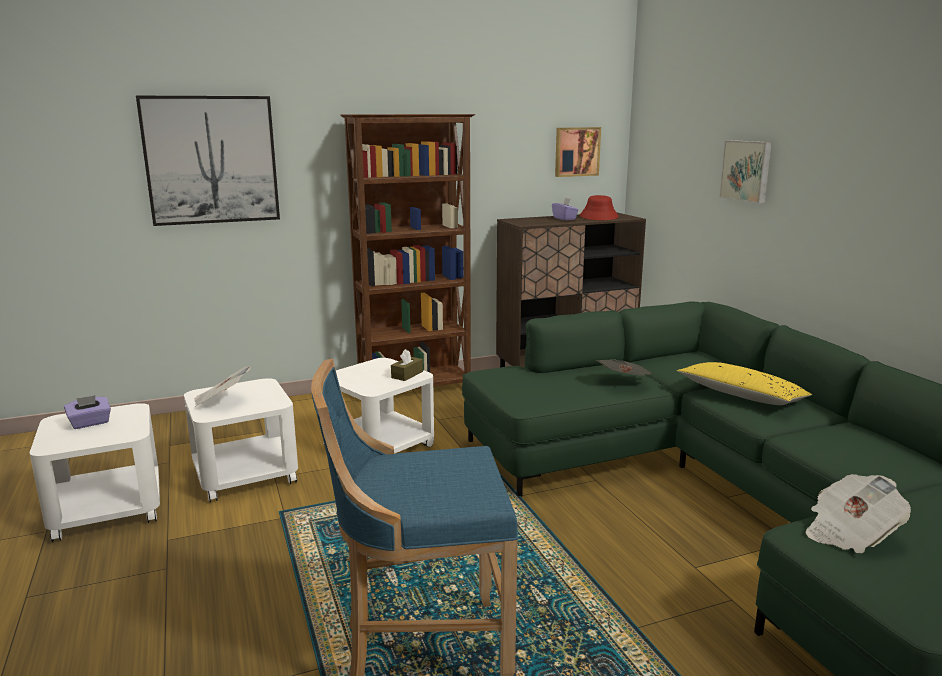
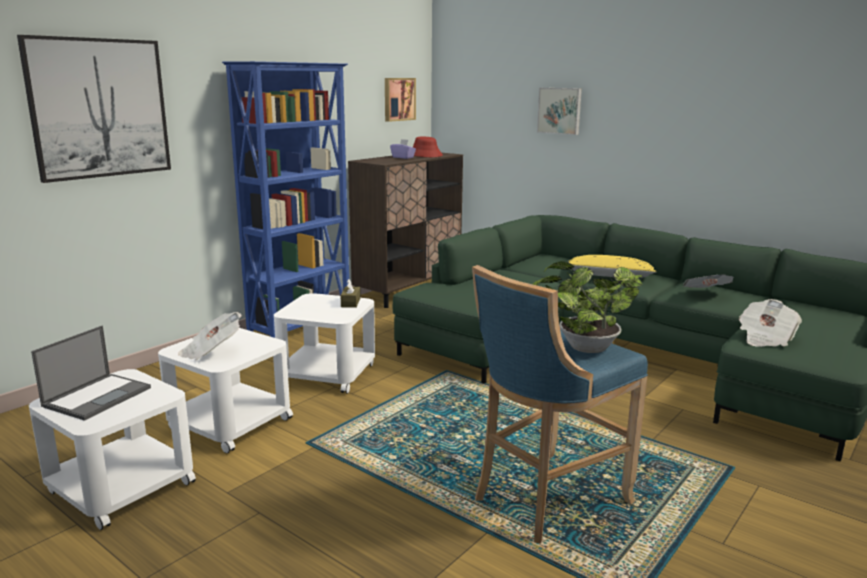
camera: 30 degrees left, 0 degrees up
(90, 423) = (98, 396): purple tissue box -> laptop
(416, 390) = (302, 326): brown bookcase -> blue bookcase
(454, 484) = (583, 349): none -> potted plant
(624, 382) = (526, 280): newspaper -> newspaper (705, 294)

